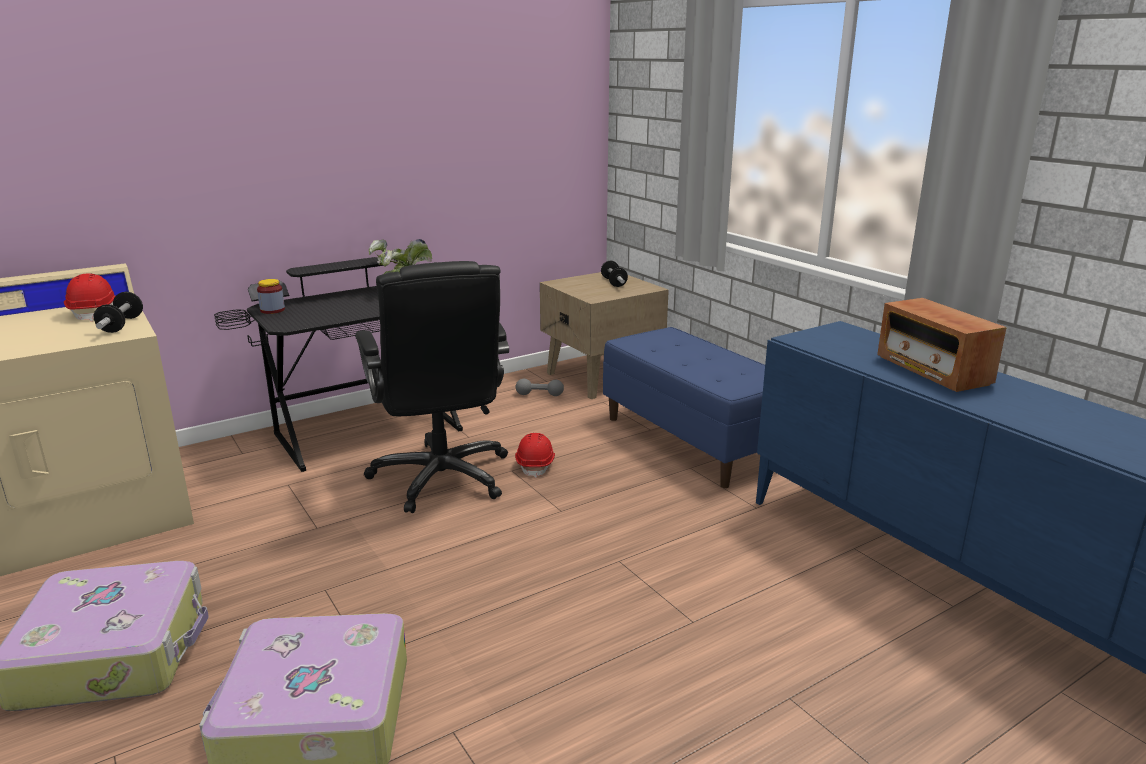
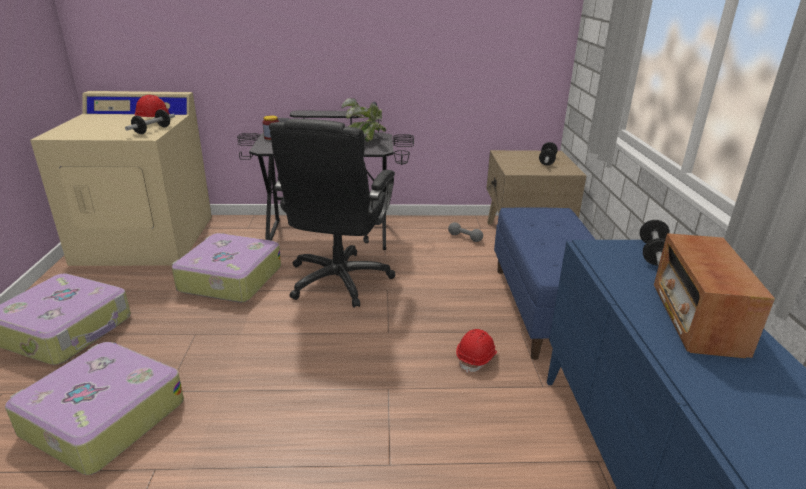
camera: 30 degrees right, 5 degrees up
(293, 518) = (229, 279): none -> suitcase
(536, 465) = (407, 291): red hard hat -> red hard hat (476, 358)
(845, 334) = (653, 254): none -> dumbbell

